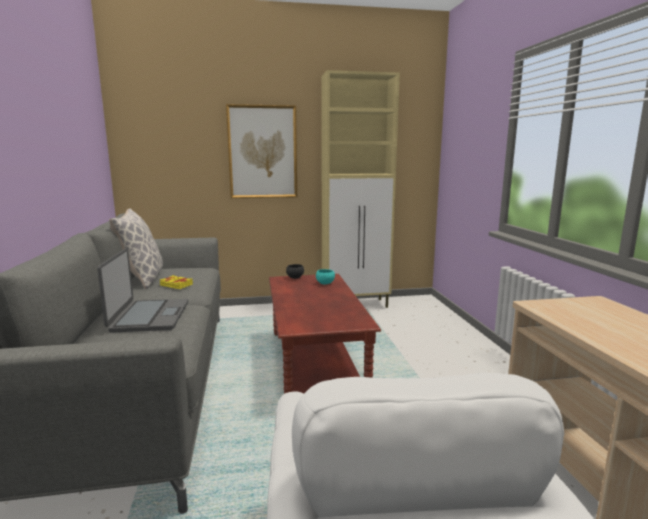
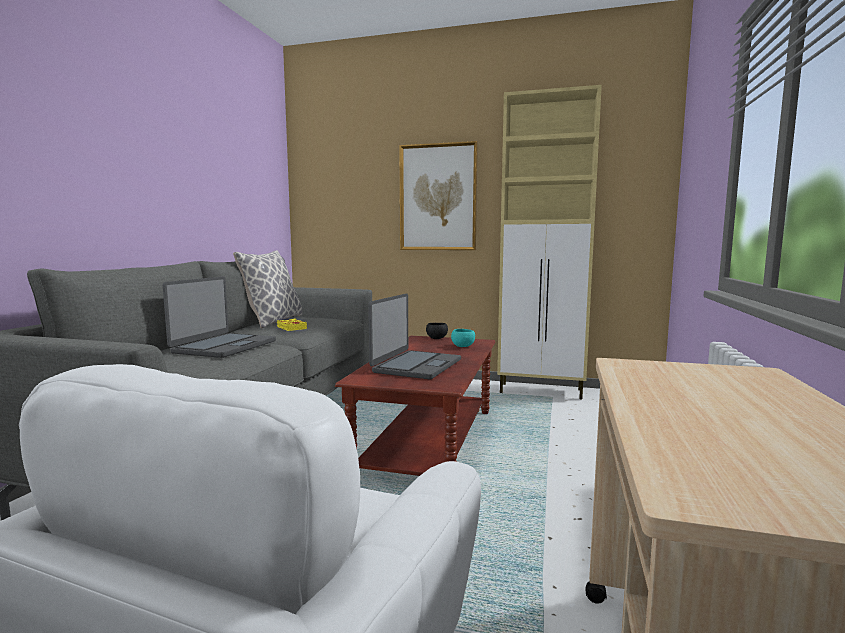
camera: 25 degrees right, 5 degrees down
(317, 308) = (416, 366): none -> laptop

